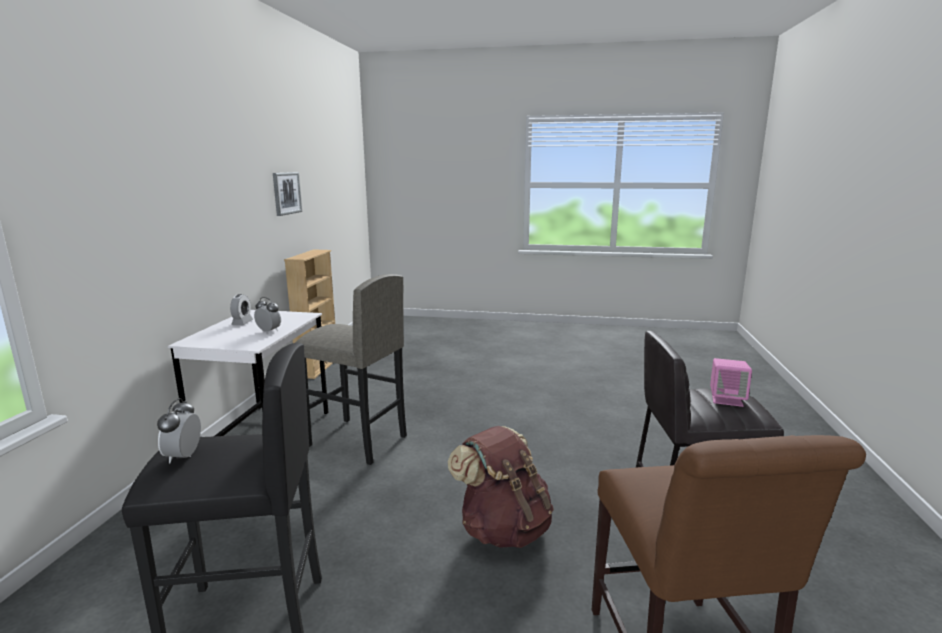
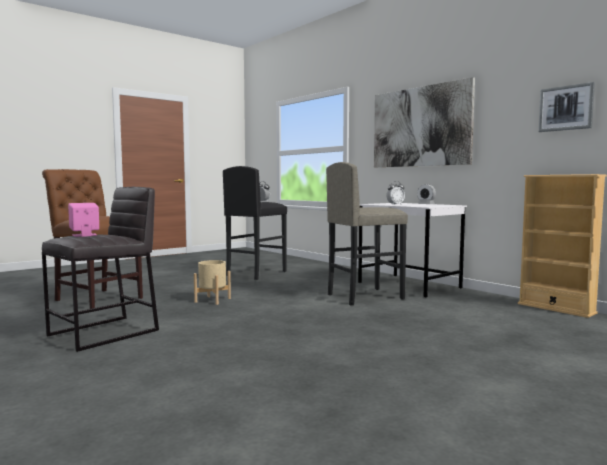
camera: 130 degrees right, 10 degrees down
(172, 210) = (420, 127): none -> picture
(503, 529) = (213, 300): brown backpack -> beige planter

